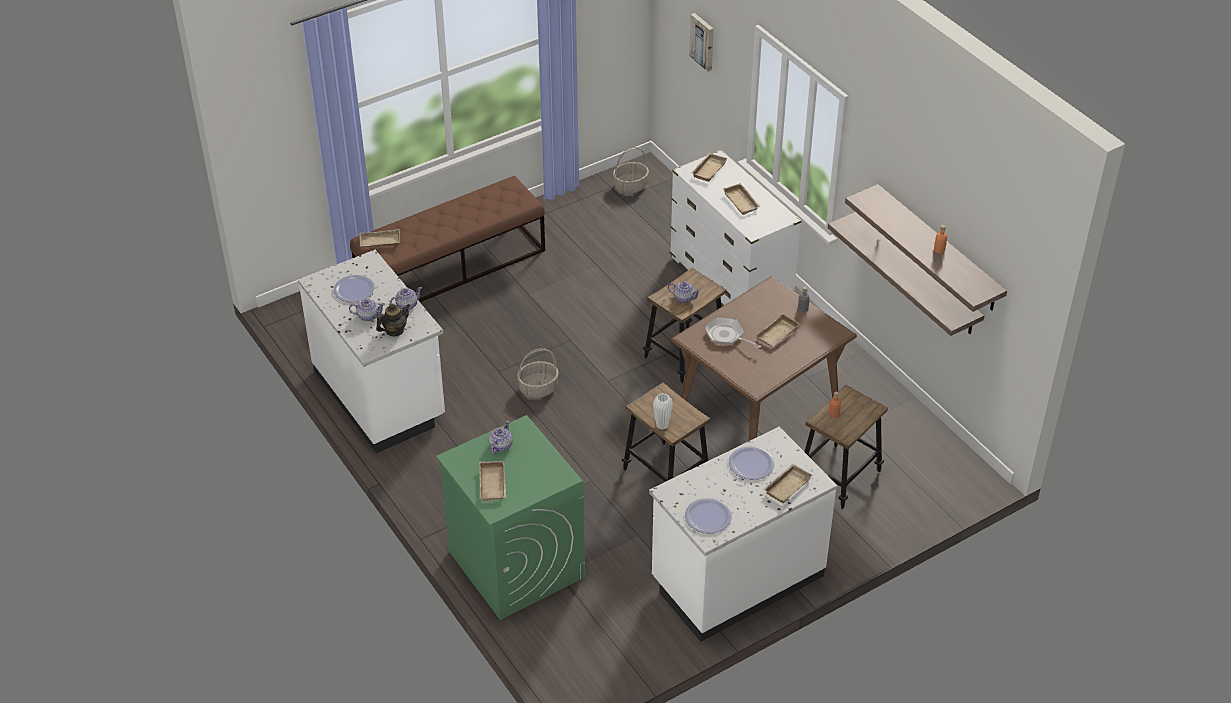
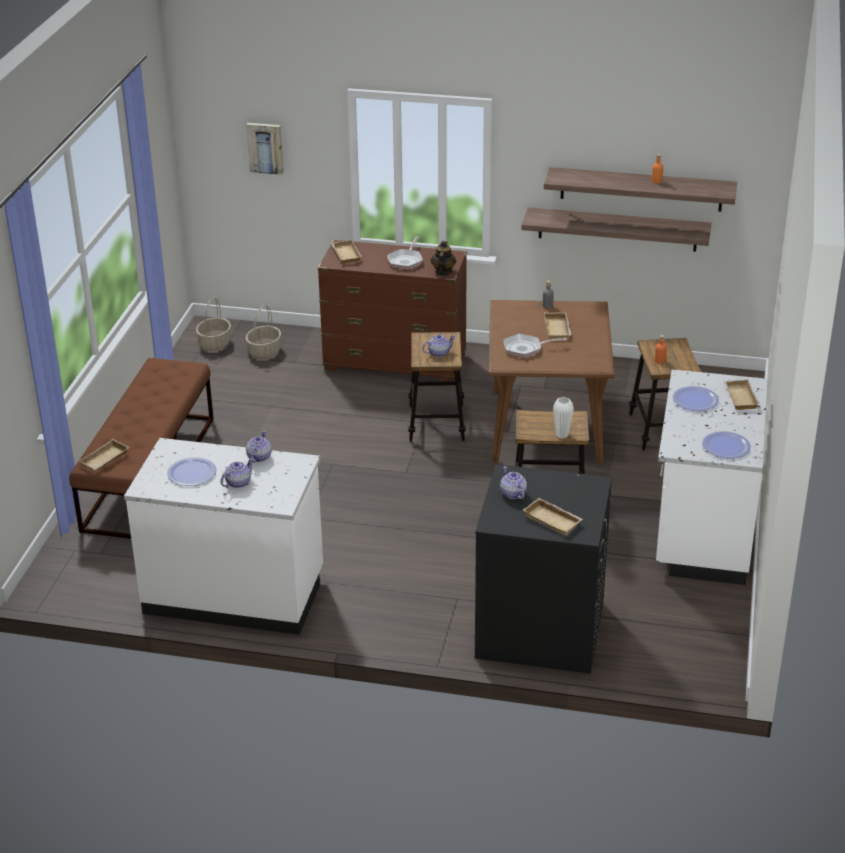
camera: 45 degrees left, 10 degrees down
(394, 331) = (280, 479): teapot -> teapot (443, 272)
(515, 564) = (539, 630): green washing machine -> black washing machine
(538, 388) = (361, 508): basket -> basket (264, 351)
(730, 283) = (395, 362): white dresser -> brown dresser
(742, 202) = (406, 261): beige tray -> frying pan

